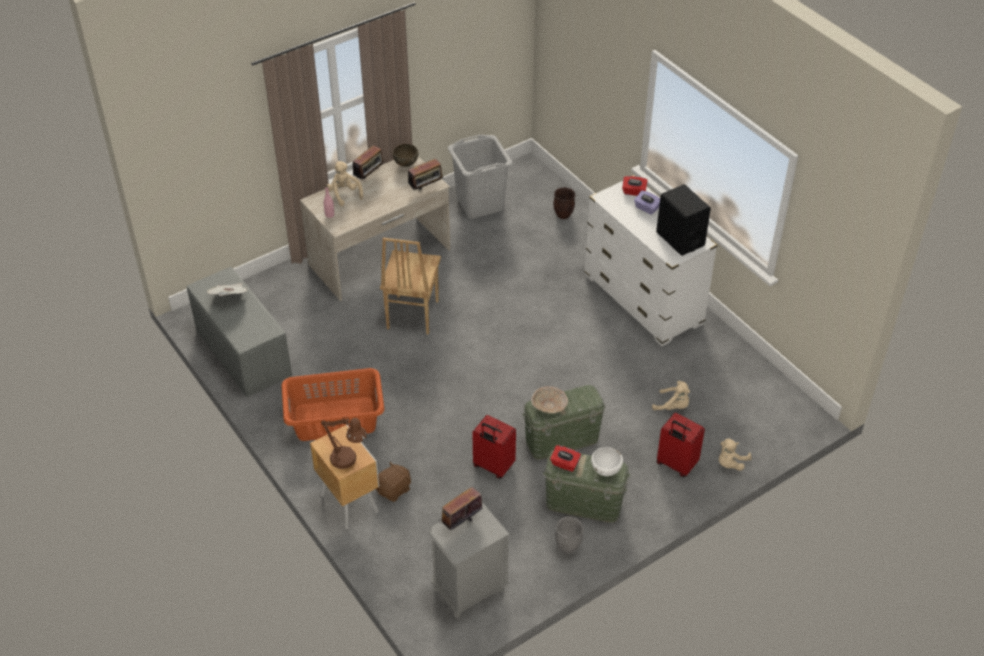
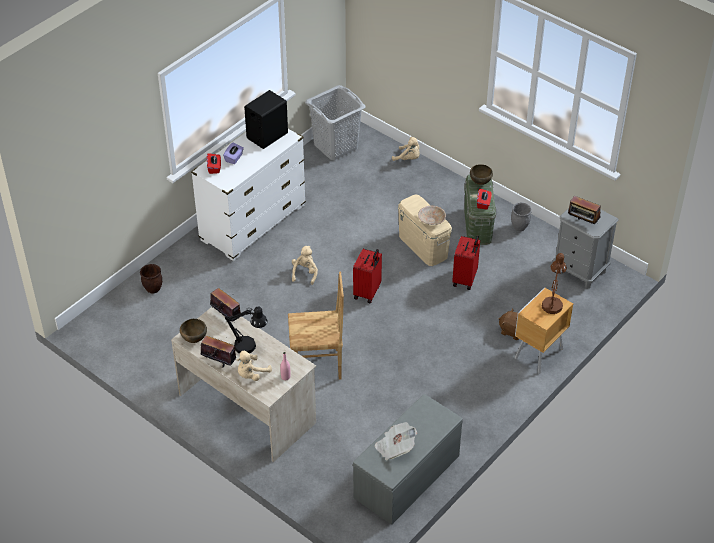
camera: 105 degrees left, 0 degrees up
(335, 419) = (458, 386): orange laundry basket -> none
(379, 198) = (249, 347): none -> black table lamp
(480, 203) = (149, 351): grey laundry basket -> grey laundry basket (335, 146)
(562, 440) = (423, 246): green storage box -> beige storage box
(606, 471) = (480, 182): white bowl -> brown bowl
(673, 406) = (365, 192): beige plush toy -> beige plush toy (305, 273)
(676, 464) = (421, 184): red suitcase -> red suitcase (368, 292)

